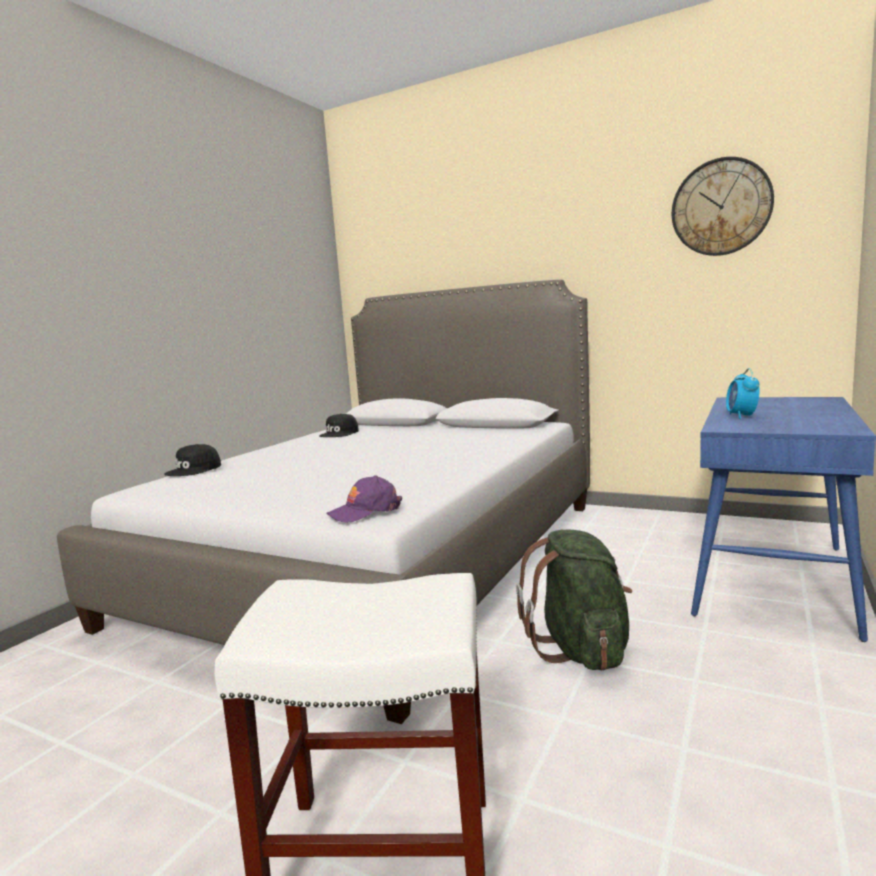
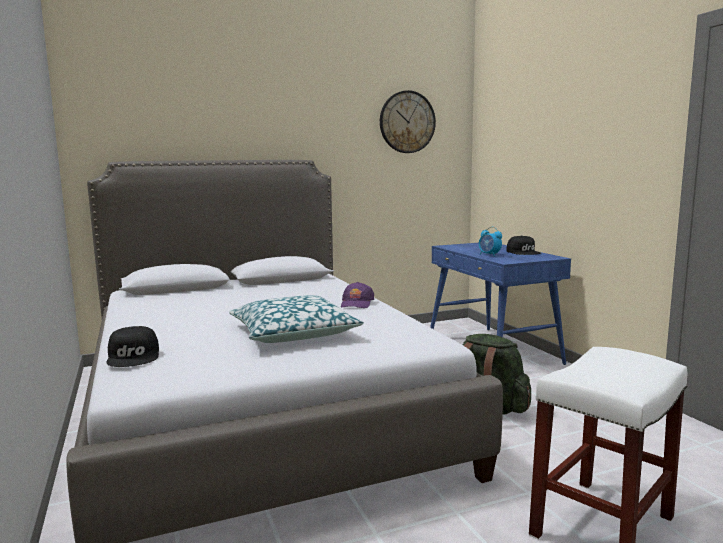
camera: 50 degrees left, 0 degrees up
(322, 477) = (293, 334): none -> pillow
(340, 433) = (156, 304): black cap -> black cap (523, 252)
(365, 511) = (419, 343): purple cap -> purple cap (357, 303)

